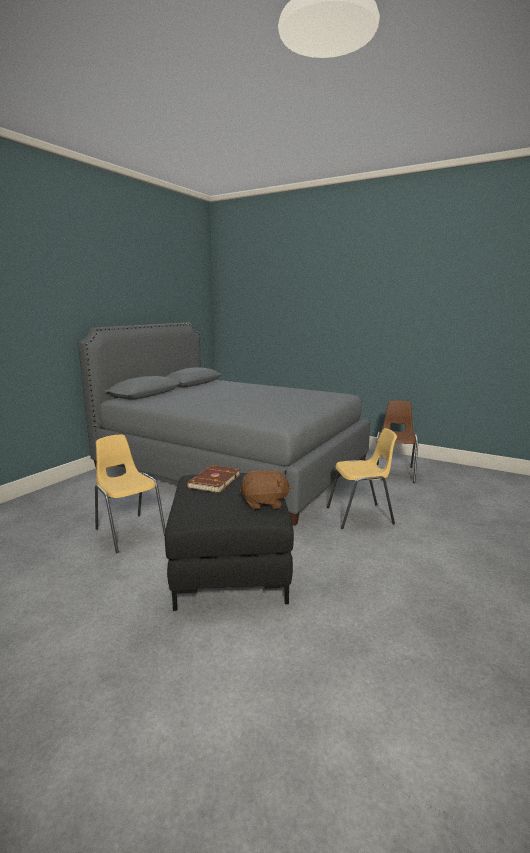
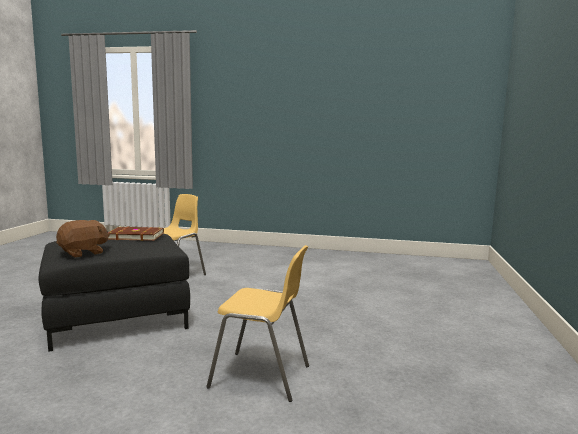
camera: 70 degrees right, 5 degrees down
(233, 466) = (354, 287): grey bed -> none
(264, 503) = (83, 253): brown plush toy -> brown plush toy turned 105 degrees counterclockwise
(360, 516) = (261, 376): yellow chair -> yellow chair turned 45 degrees counterclockwise
(394, 473) = (480, 401): brown chair -> none

